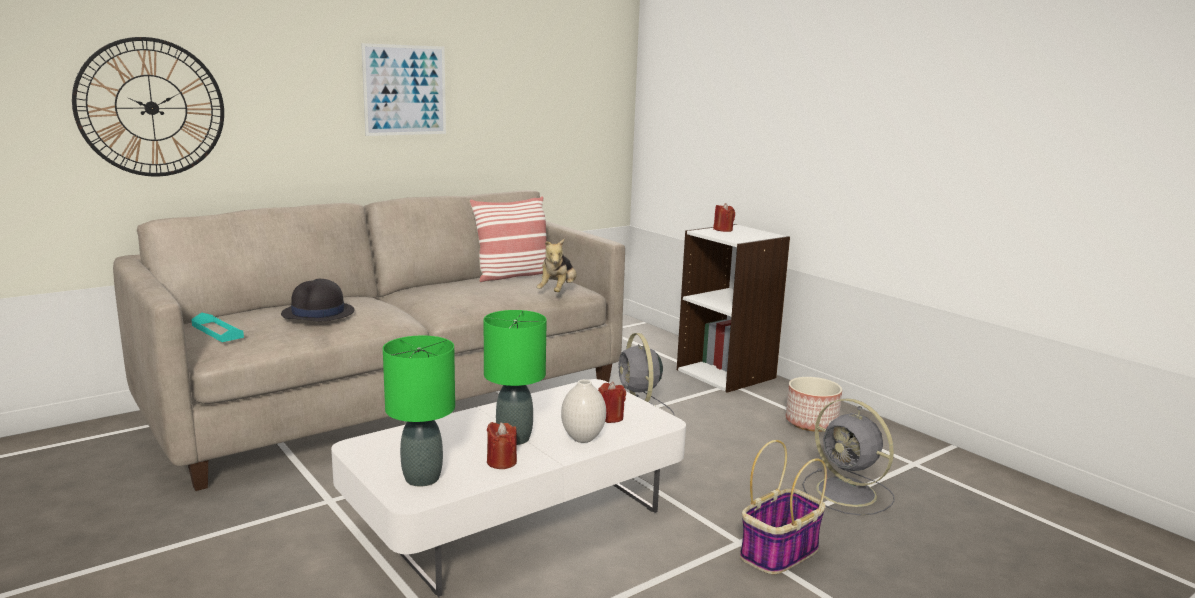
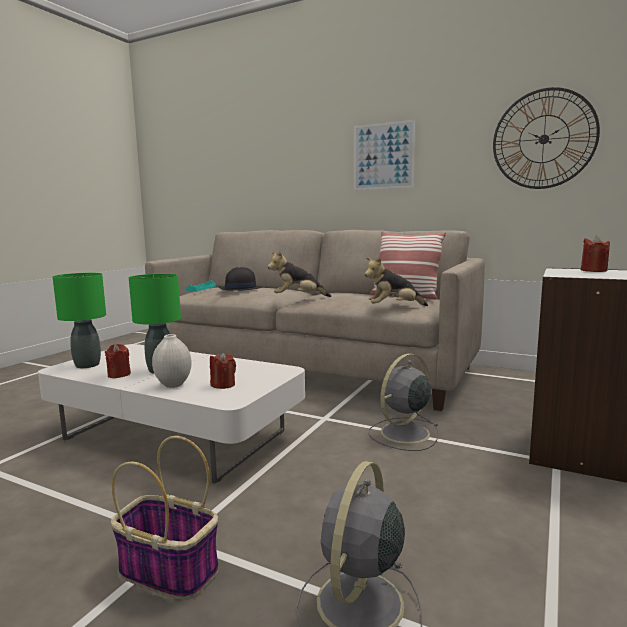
camera: 65 degrees right, 5 degrees down
(151, 108) = (245, 177): wall clock -> wall clock (543, 139)
(442, 306) = (298, 298): none -> plush toy
(810, 422) = (540, 535): planter -> none

